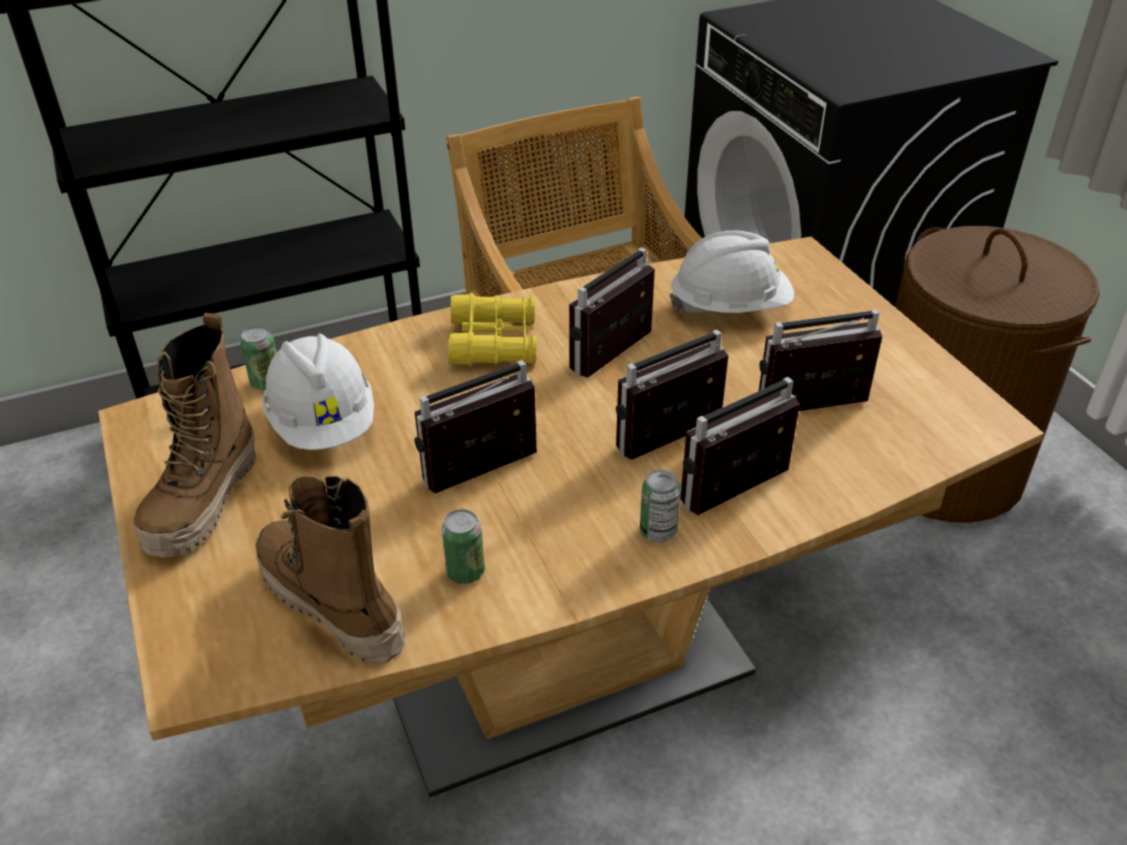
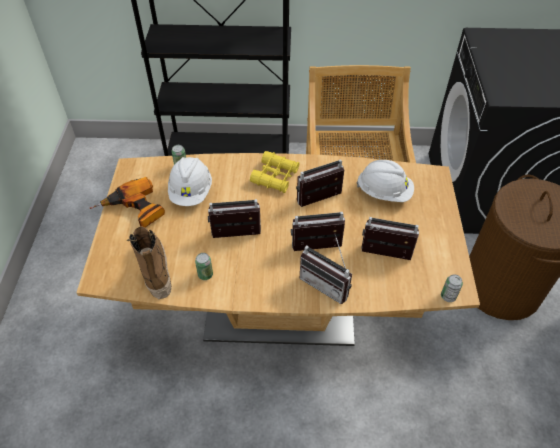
camera: 25 degrees right, 10 degrees up
(205, 502) = (134, 211): boot -> power drill
(658, 531) = (284, 286): can -> can (448, 296)
(743, 496) = (327, 283): radio -> radio turned 135 degrees counterclockwise

